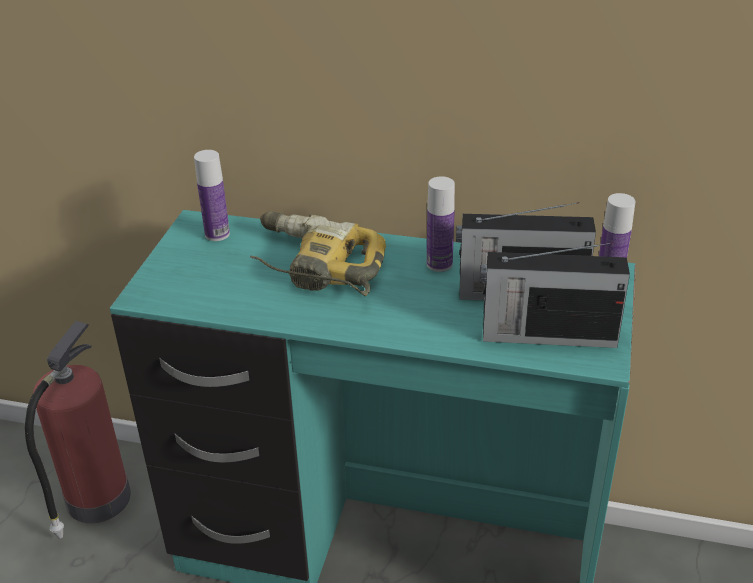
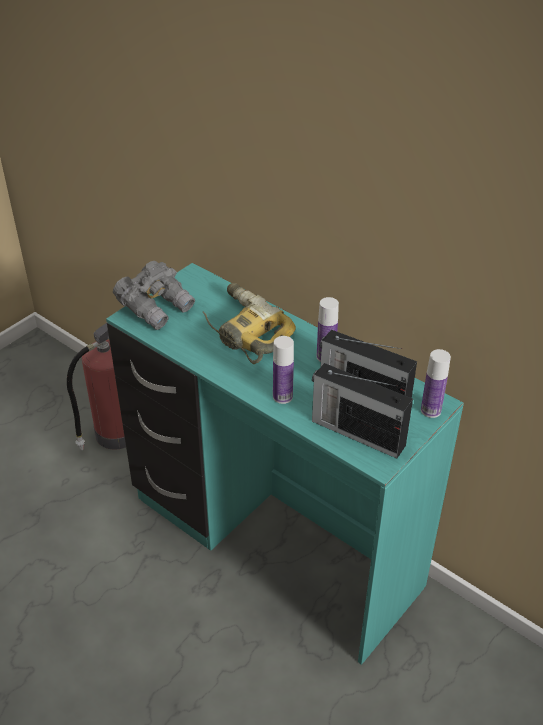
camera: 25 degrees right, 5 degrees up
(173, 274) = (156, 308): none -> grey binoculars
(217, 234) = (200, 287): bottle -> bottle (282, 396)

